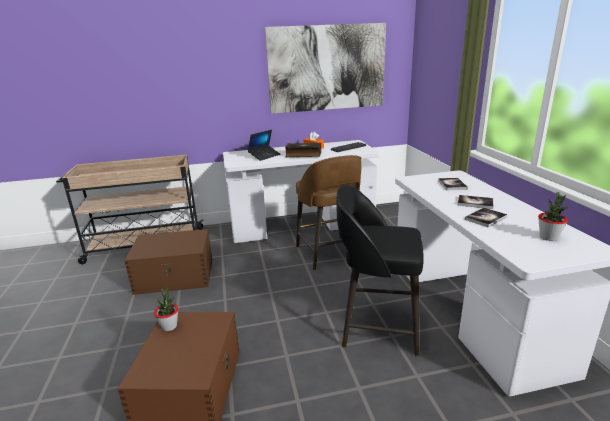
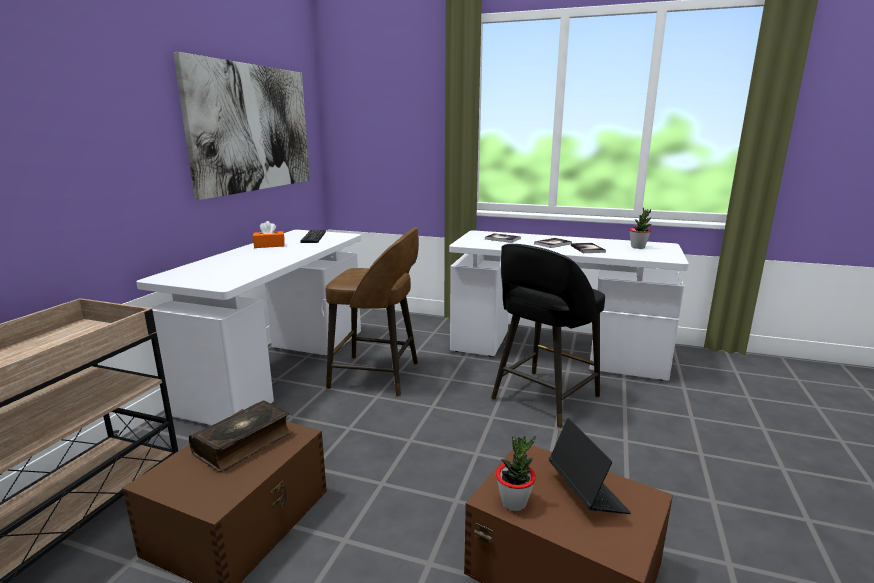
camera: 60 degrees left, 5 degrees down
(264, 156) = (235, 267): laptop -> laptop (586, 493)
(303, 154) = (286, 253): book -> book (244, 444)

